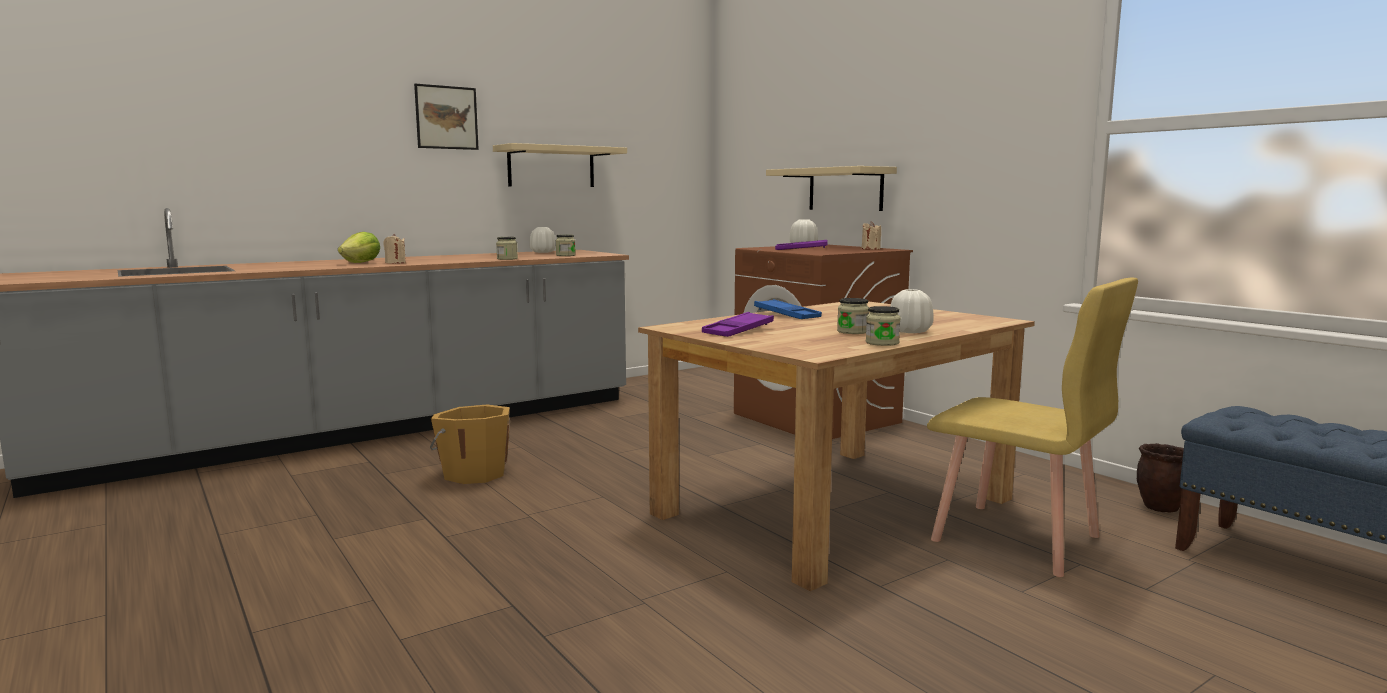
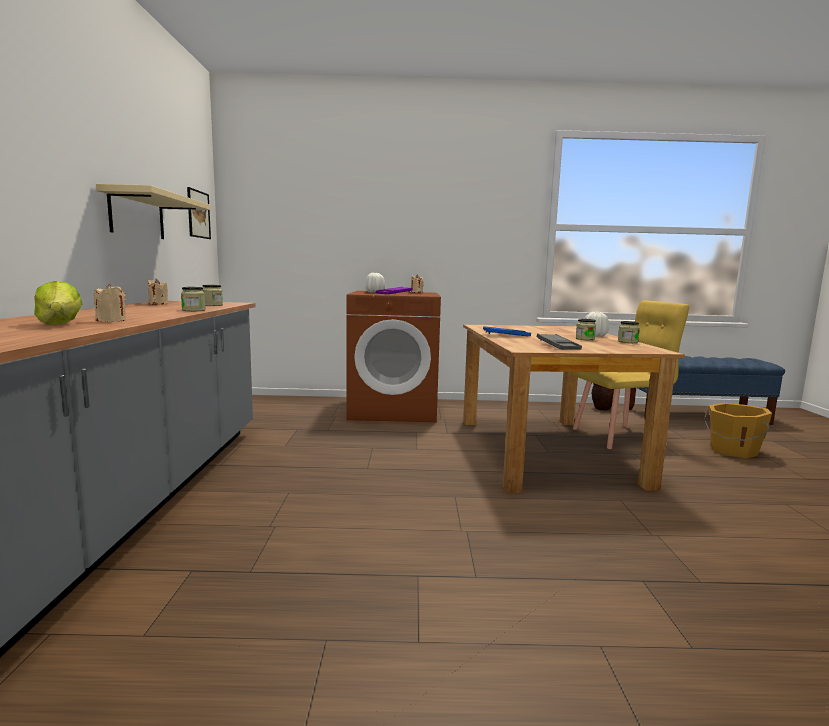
camera: 55 degrees left, 0 degrees up
(446, 117) = (56, 140): picture -> picture (198, 214)
(474, 473) = (328, 527): orange bucket -> orange bucket (732, 450)
(543, 252) = (158, 304): white vase -> beige candle
(738, 330) = (557, 346): purple tray -> grey tray
(845, 189) = (373, 252): beige shelf -> none

